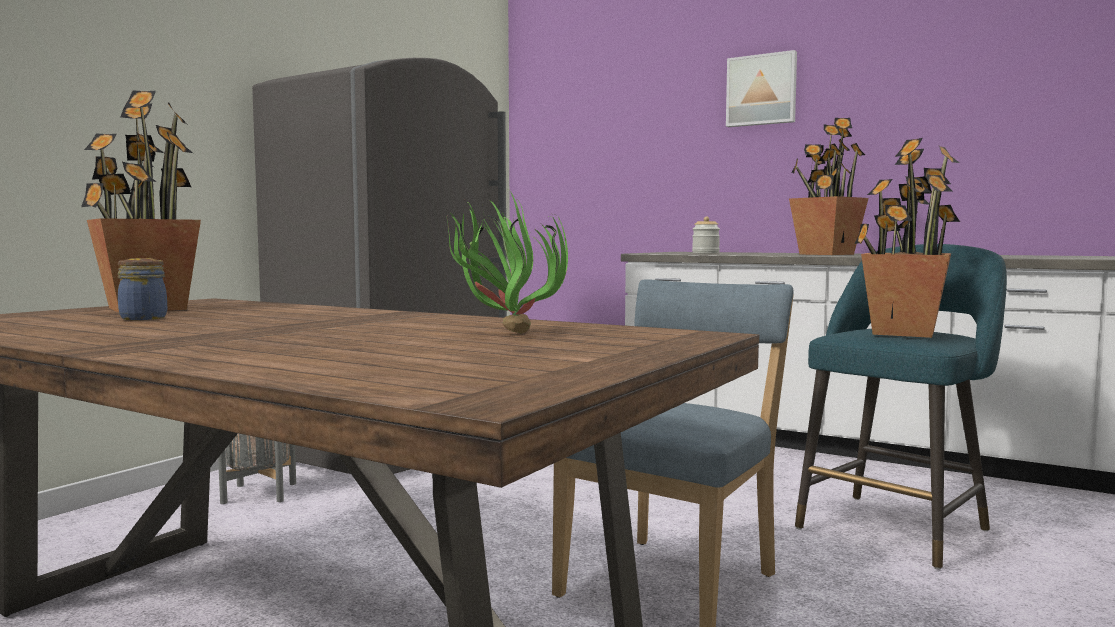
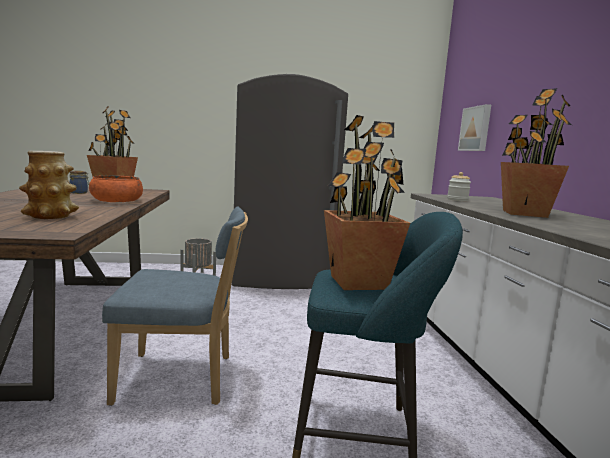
camera: 50 degrees right, 5 degrees up
(337, 313) = (116, 201): none -> orange bowl
(502, 332) = (51, 216): potted plant -> vase
(761, 90) = (564, 65): picture -> picture (476, 129)

